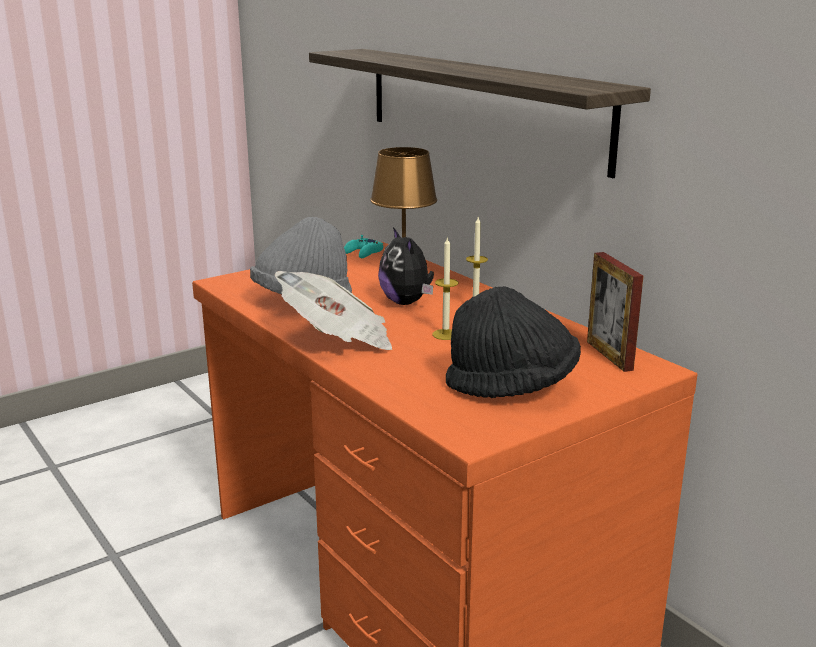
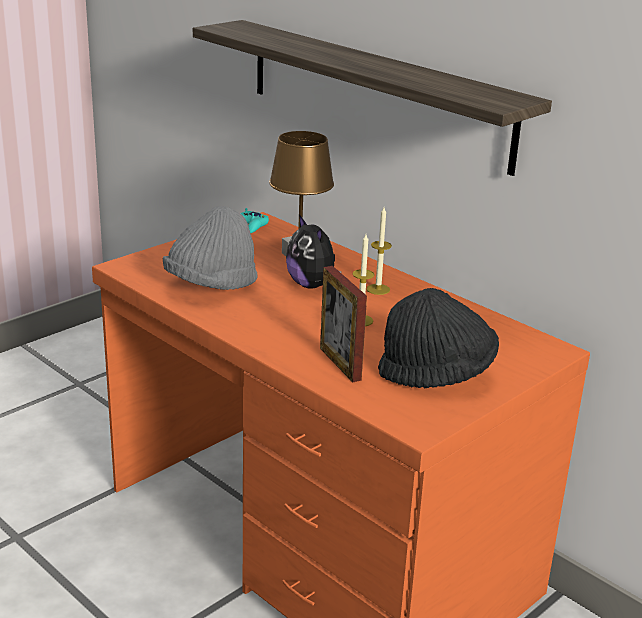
camera: 10 degrees left, 5 degrees up
(338, 339) = (263, 330): newspaper -> none
(609, 355) = (511, 337): picture frame -> picture frame (340, 364)

